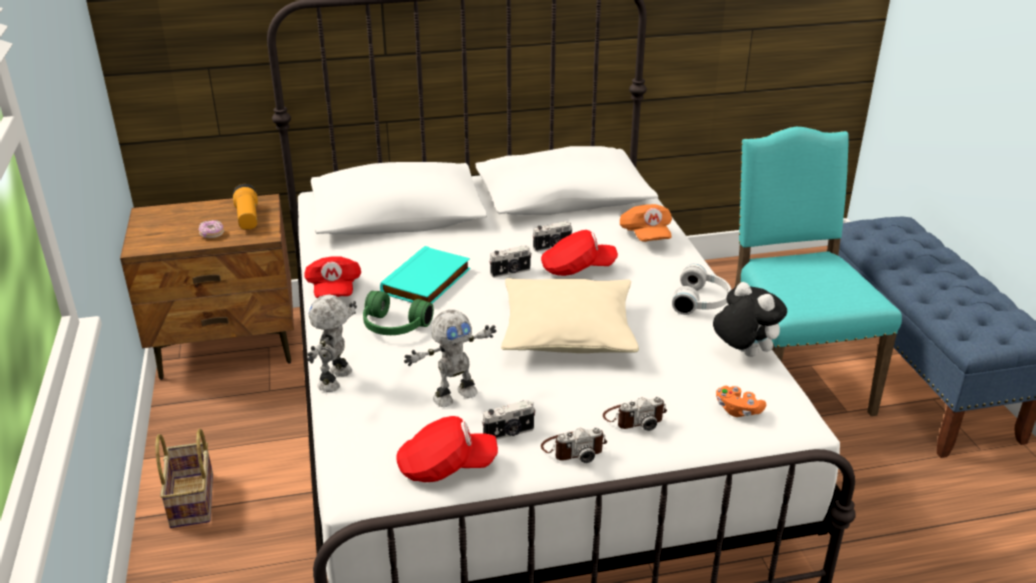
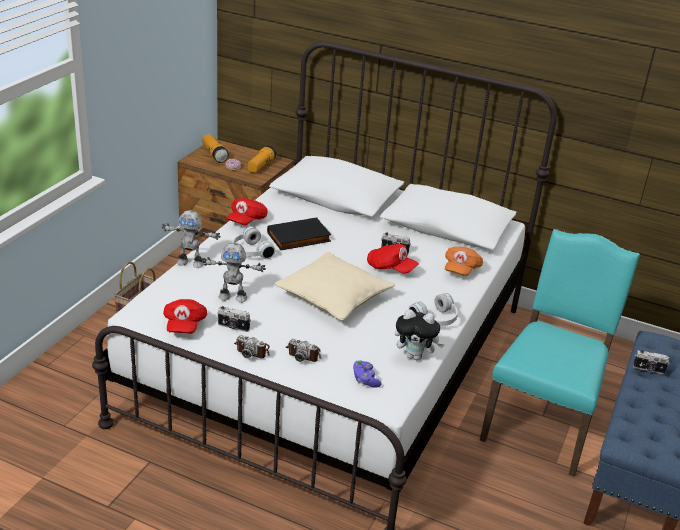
camera: 35 degrees right, 0 degrees up
(162, 228) = (214, 154): none -> flashlight
(337, 379) = (191, 263): toy robot -> toy robot turned 135 degrees counterclockwise
(393, 327) = (250, 252): green headphones -> white headphones
(428, 282) = (299, 238): turquoise book -> black book
(446, 467) = (184, 325): red cap -> red cap turned 60 degrees clockwise
(511, 272) = (350, 253): camera -> camera (648, 369)
(738, 410) = (365, 380): orange game controller -> purple game controller
(743, 353) = (415, 356): plush toy -> plush toy turned 105 degrees clockwise

